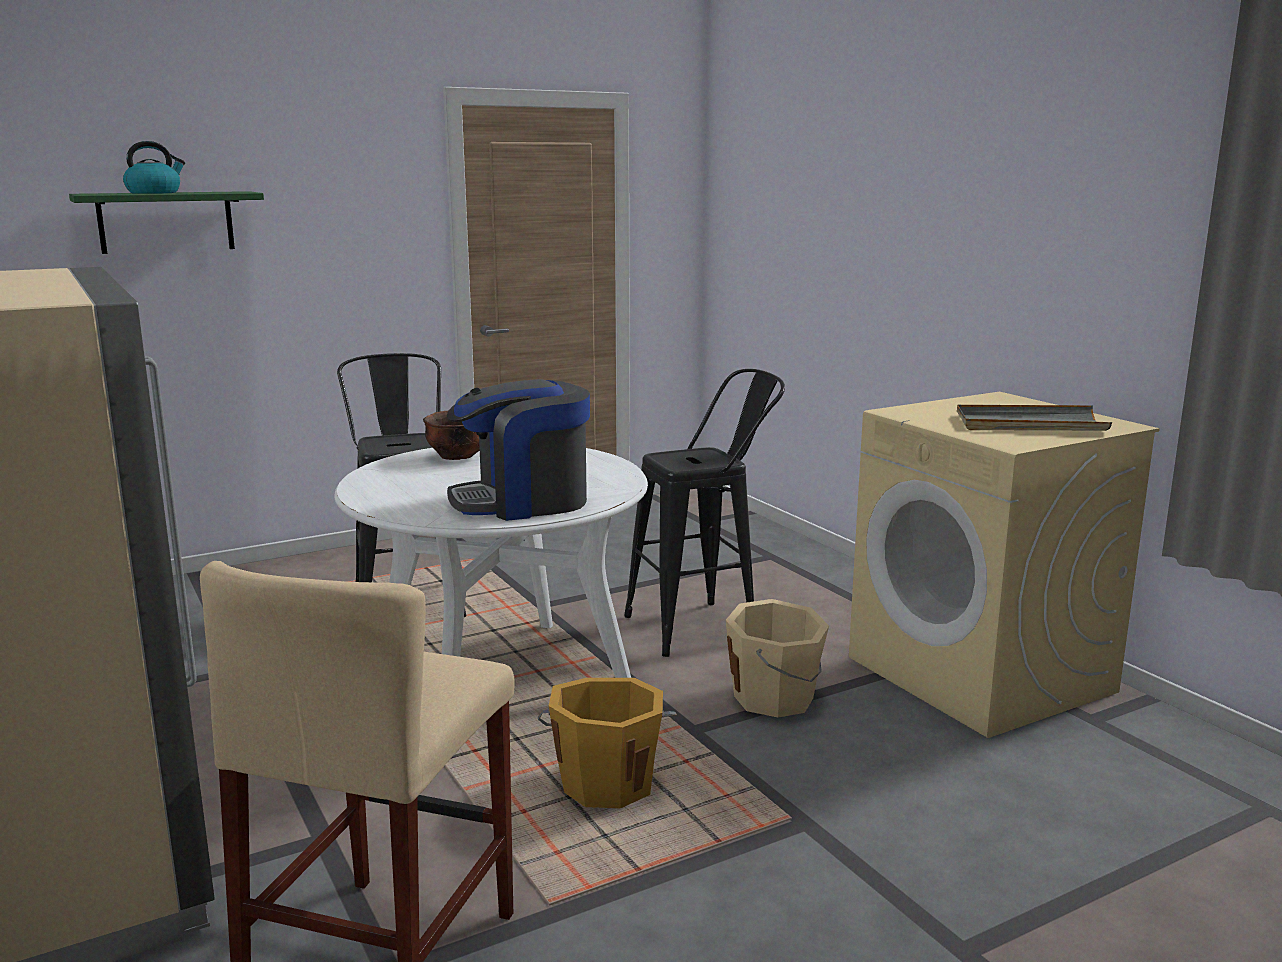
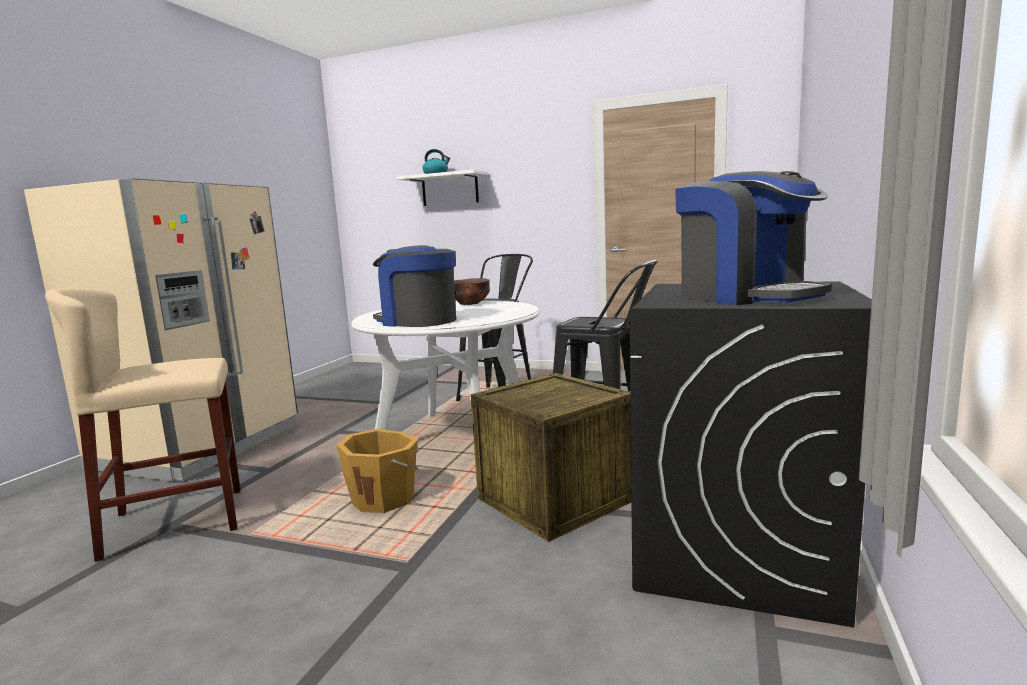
camera: 50 degrees right, 5 degrees down
(166, 222) = (450, 189): green shelf -> white shelf
(775, 698) = (554, 499): beige bucket -> crate
(981, 675) = (736, 551): beige washing machine -> black washing machine
(1029, 424) = (746, 296): grey tray -> coffee machine

